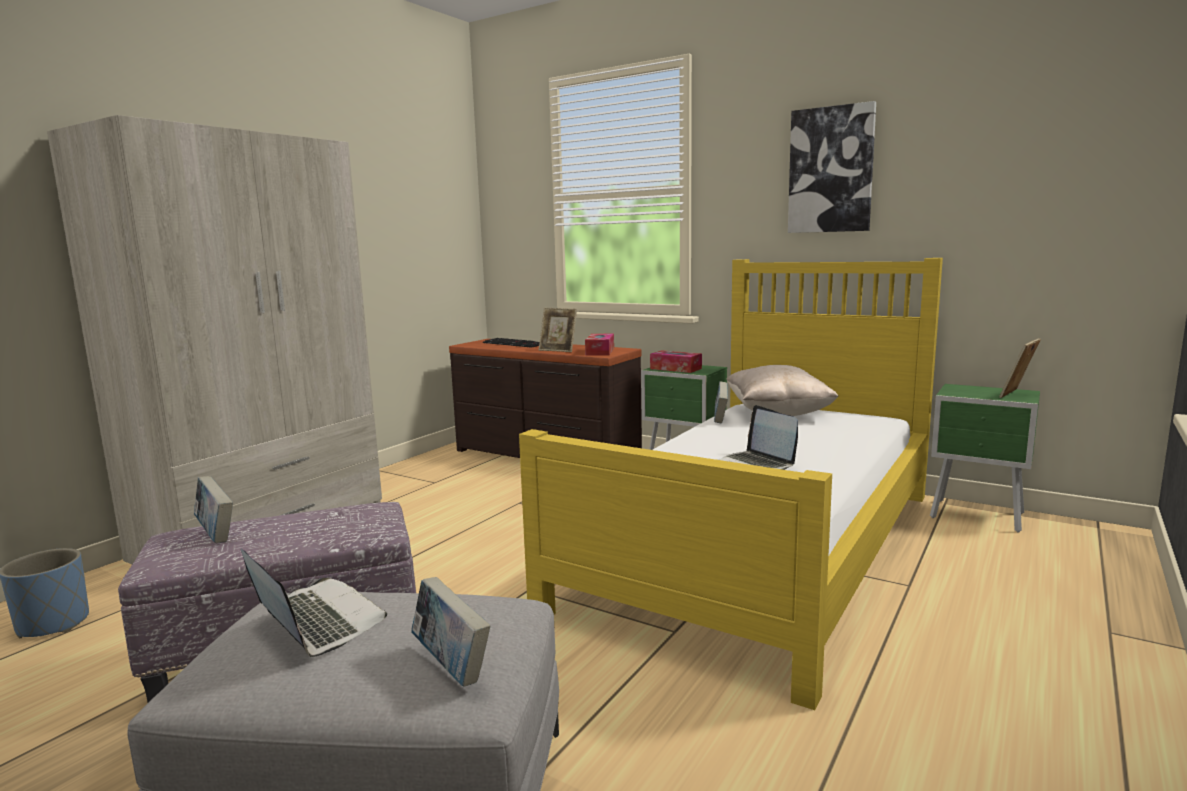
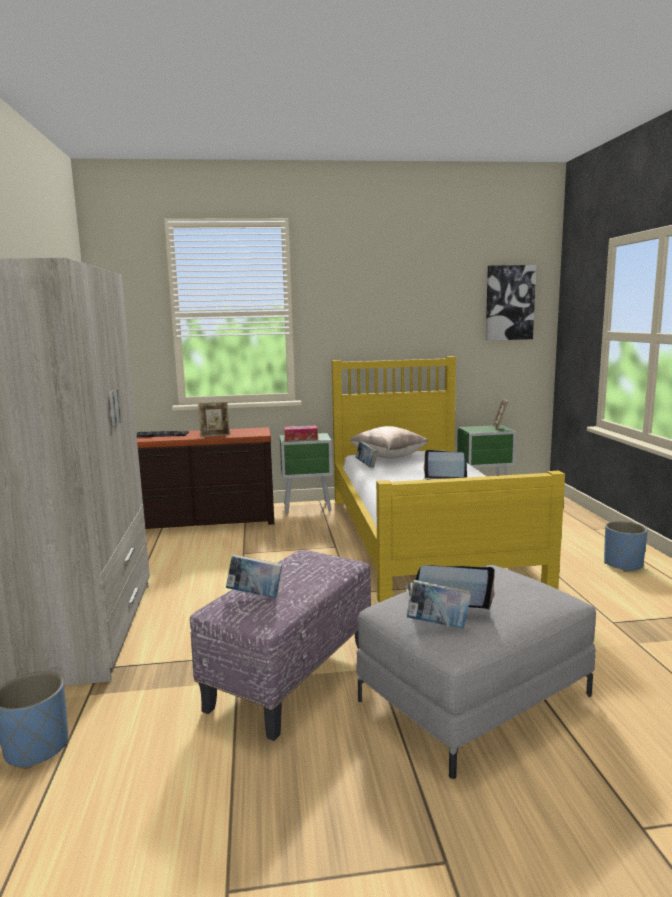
camera: 40 degrees left, 0 degrees up
(451, 666) = (541, 590): book -> book (438, 625)
(600, 351) = (249, 432): tissue box -> none
(831, 170) = (387, 304): picture -> picture (509, 303)
(1049, 722) = (623, 565): none -> blue planter

